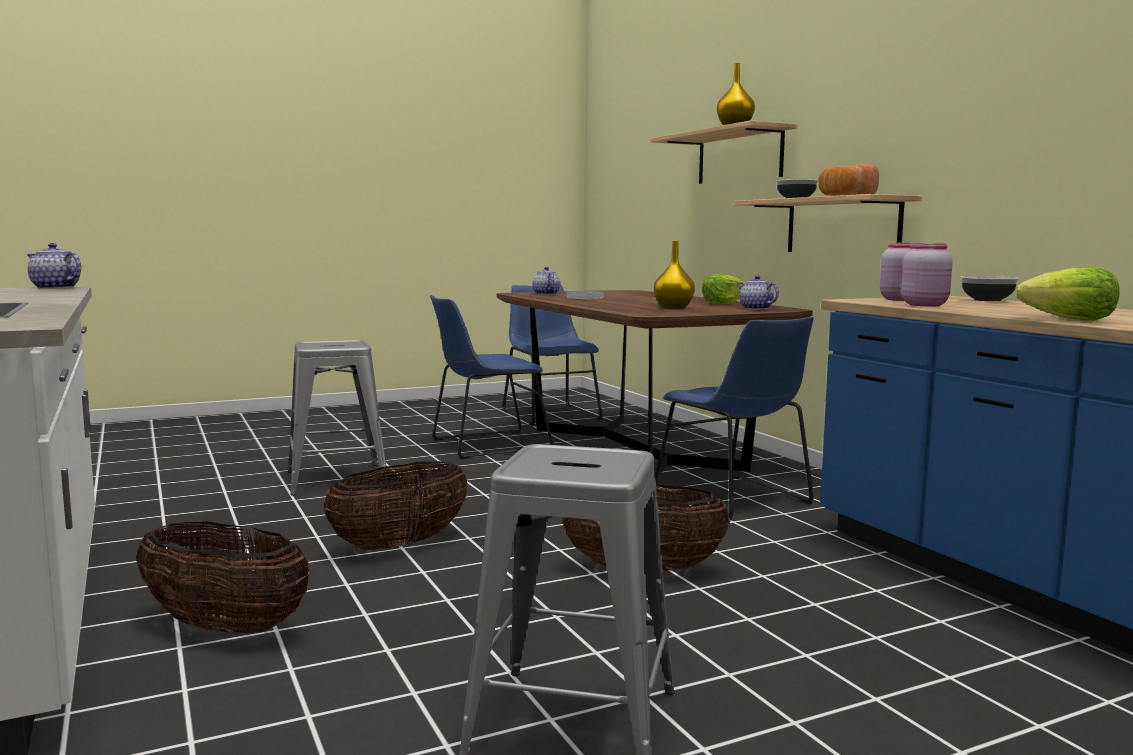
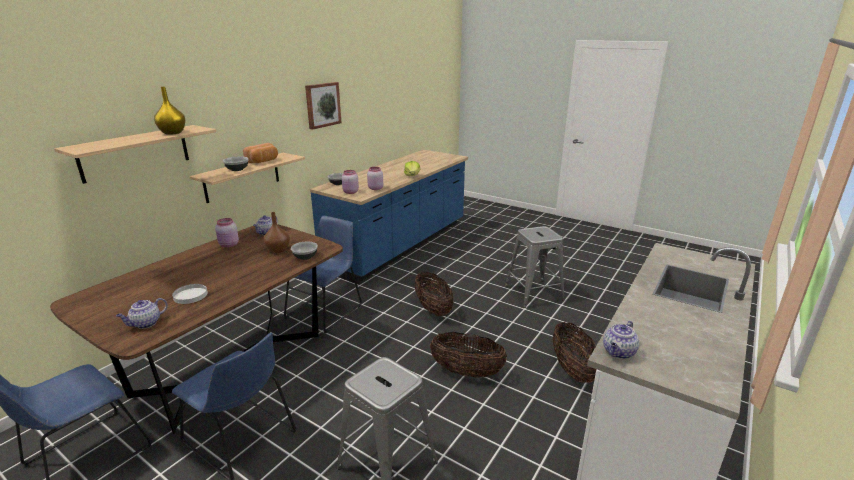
camera: 120 degrees left, 15 degrees up
(54, 288) = (619, 352): teapot -> teapot turned 45 degrees clockwise
(628, 310) = (305, 257): none -> bowl
(674, 308) = (278, 250): yellow vase -> brown vase
(723, 303) = (229, 245): lettuce -> pink jar
(1050, 88) = (322, 105): none -> picture

